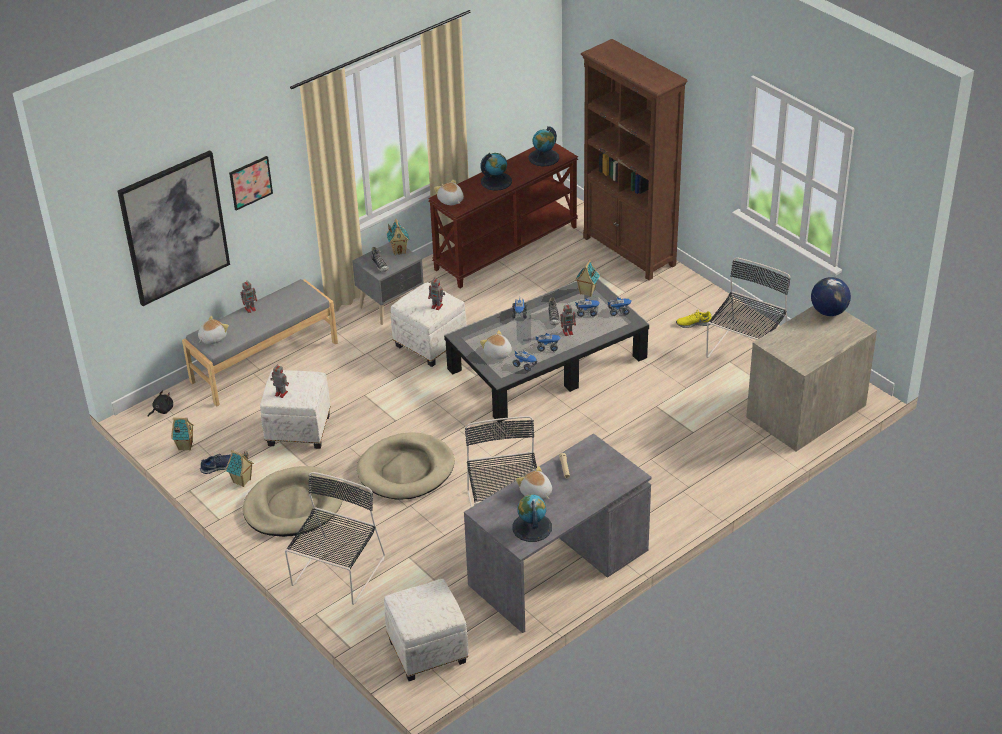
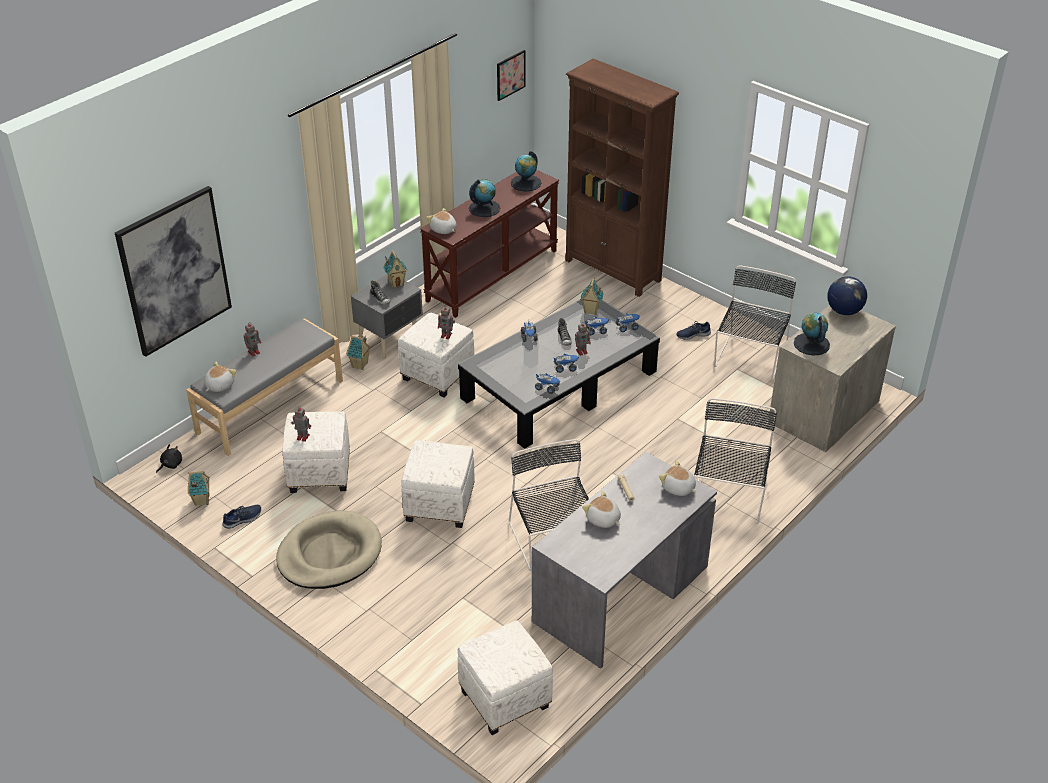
camera: 10 degrees left, 0 degrees up
(242, 481) = (270, 533): toy house -> toy house (360, 365)
(250, 182) = (249, 219): picture -> picture (510, 75)
(337, 573) = (390, 623): black chair -> black chair (728, 497)
(406, 470) = (440, 505): beige dog bed -> white ottoman
(497, 354) = (516, 378): plush toy -> plush toy (678, 488)
(532, 527) = (608, 557): globe -> globe (811, 344)
(693, 323) = (693, 334): yellow shoe -> blue shoe

